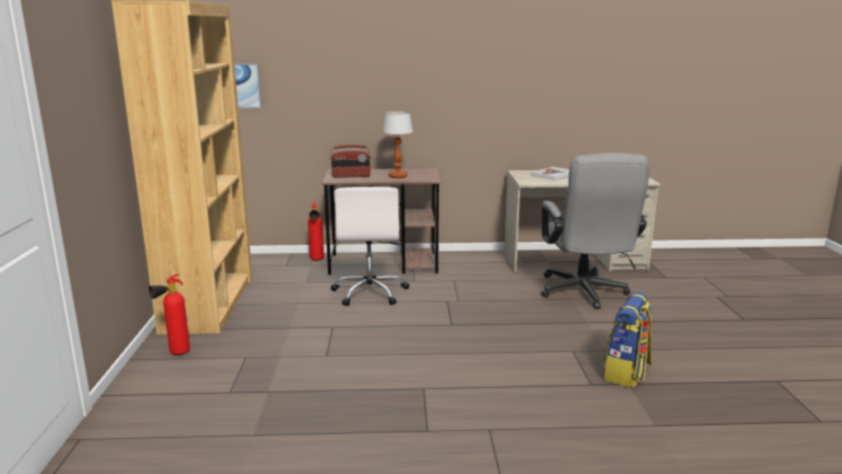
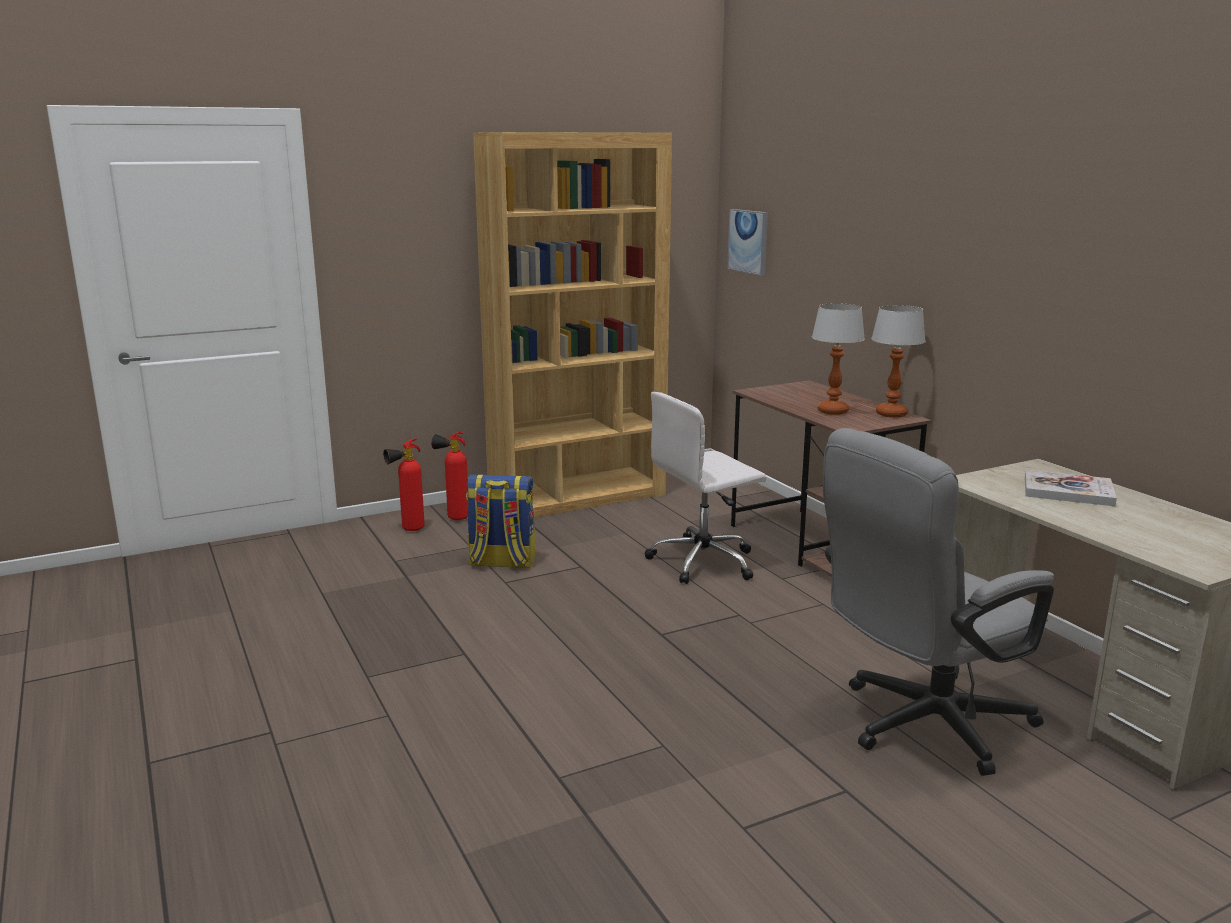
camera: 65 degrees right, 0 degrees up
(317, 261) = (767, 508): fire extinguisher -> fire extinguisher (408, 530)
(351, 176) = (789, 394): radio -> none
(417, 170) = (891, 414): none -> table lamp
(626, 374) = (620, 809): backpack -> backpack (501, 562)

